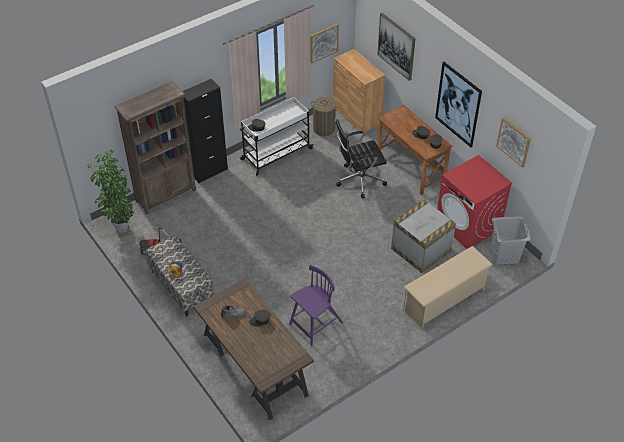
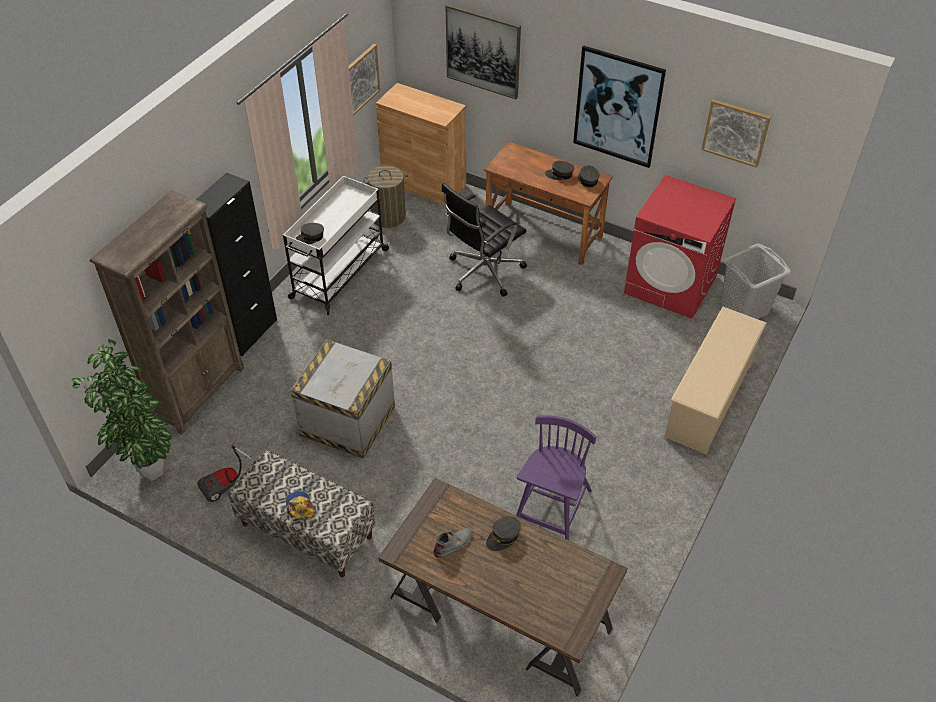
camera: 25 degrees left, 0 degrees up
(420, 249) = (629, 340): crate -> crate (346, 420)

